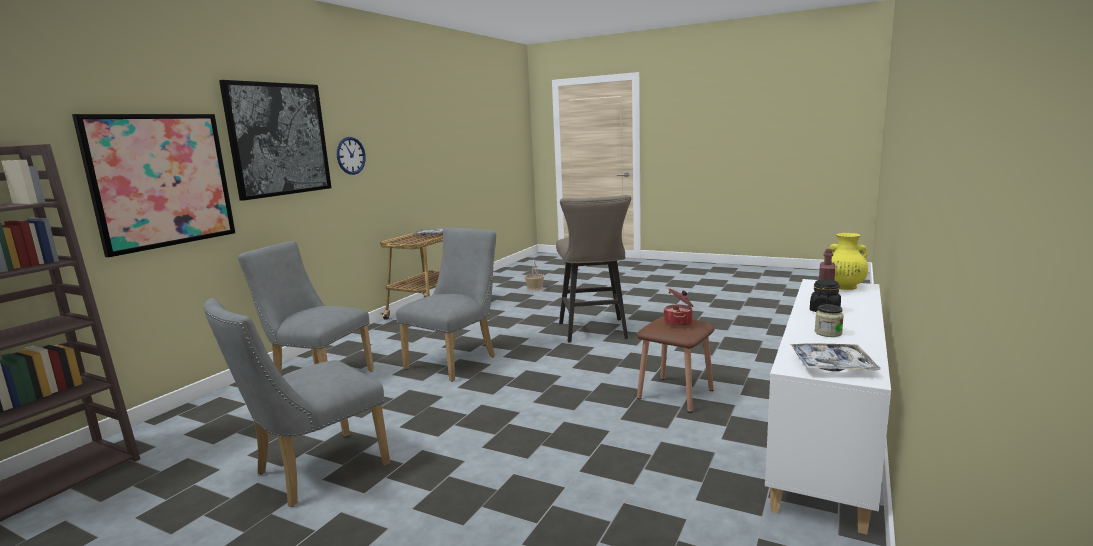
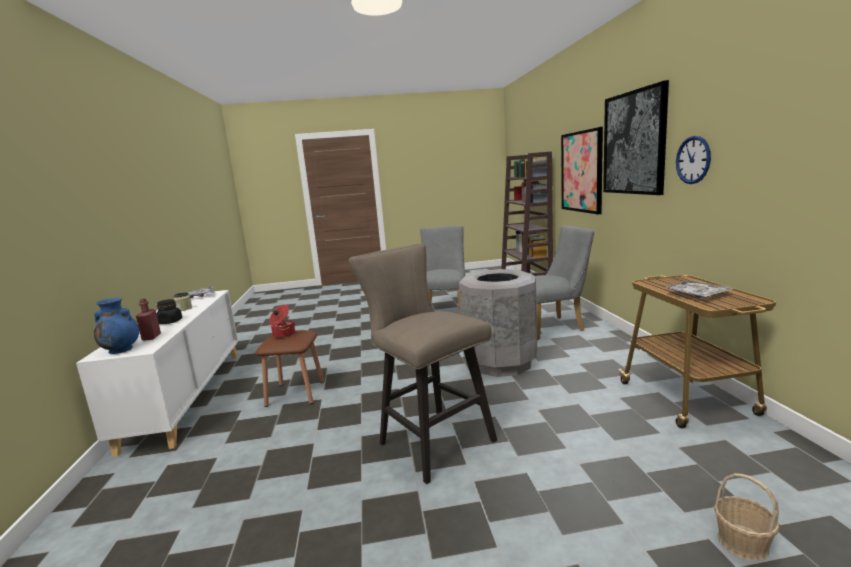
camera: 145 degrees right, 0 degrees up
(456, 360) = (500, 363): grey chair -> grey trash can
(844, 287) = (121, 349): yellow vase -> blue vase

